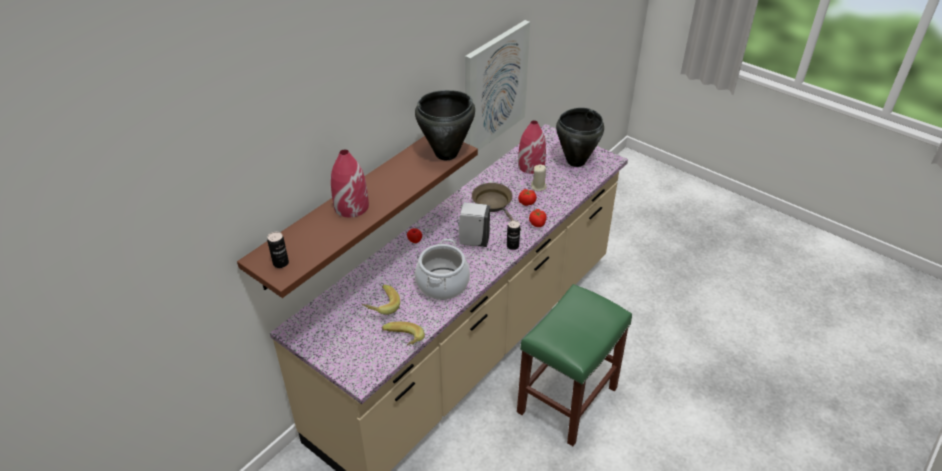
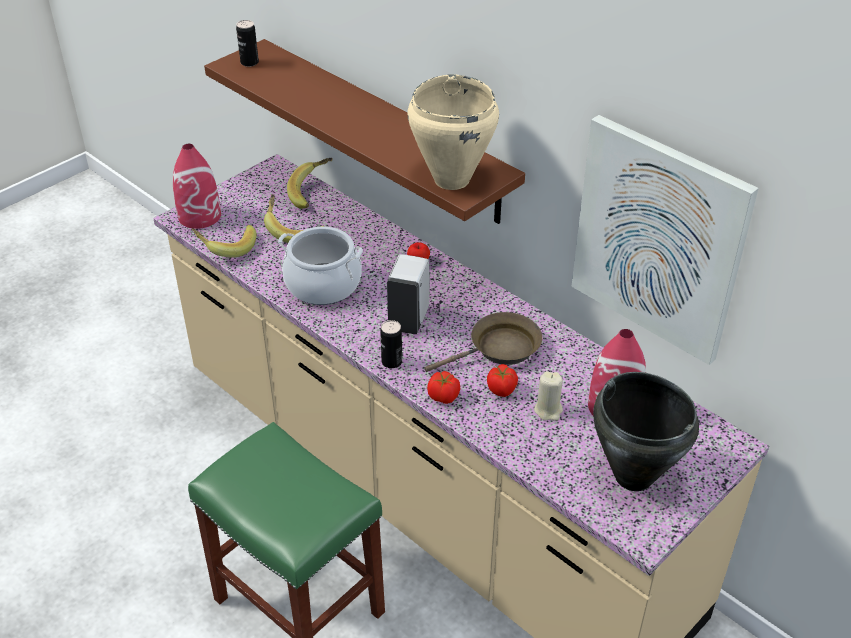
camera: 95 degrees right, 0 degrees up
(332, 302) = (313, 193): none -> banana
(351, 206) = (342, 103): red vase -> red vase (200, 216)
(446, 154) = (451, 180): black cooking pot -> beige cooking pot

